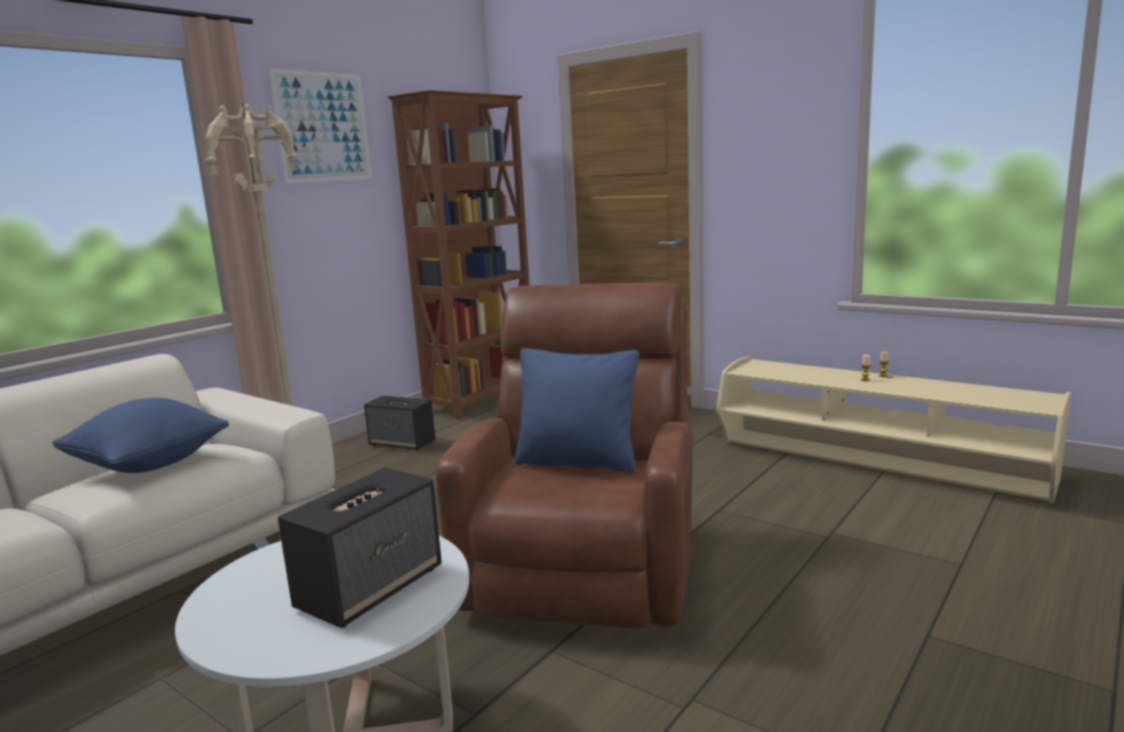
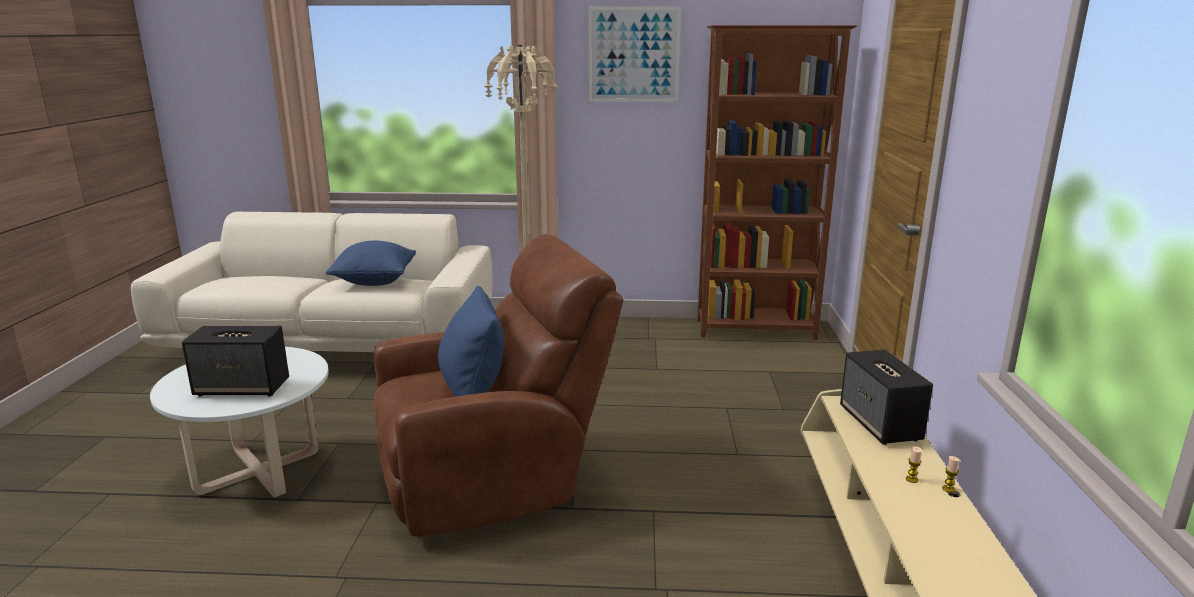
camera: 55 degrees right, 5 degrees up
(403, 443) = (629, 337): speaker -> speaker (880, 424)

